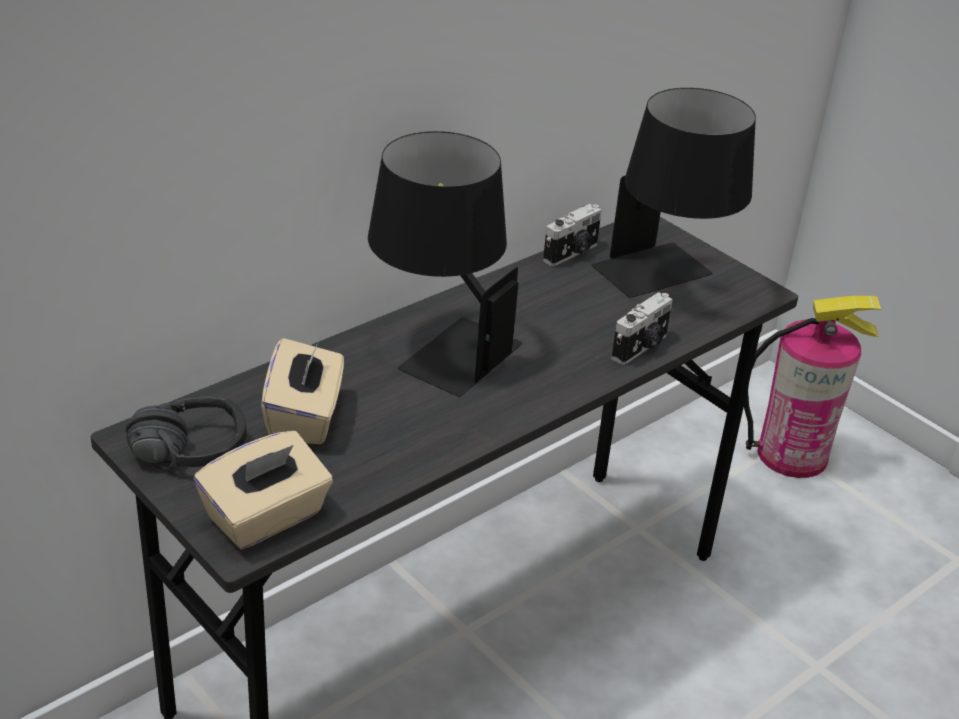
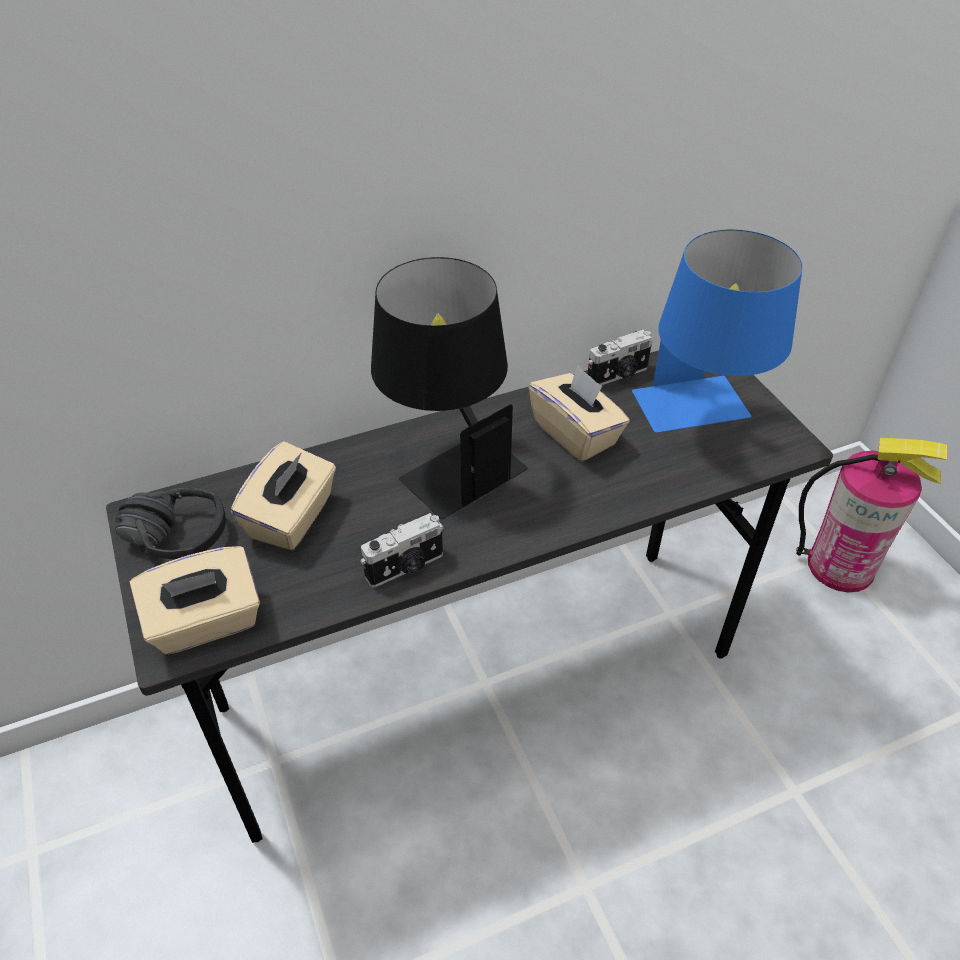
camera: 20 degrees right, 10 degrees up
(555, 308) = (576, 434): none -> beige tissue box
(641, 348) = (643, 492): camera -> camera (406, 567)
(666, 280) = (700, 418): black table lamp -> blue table lamp

